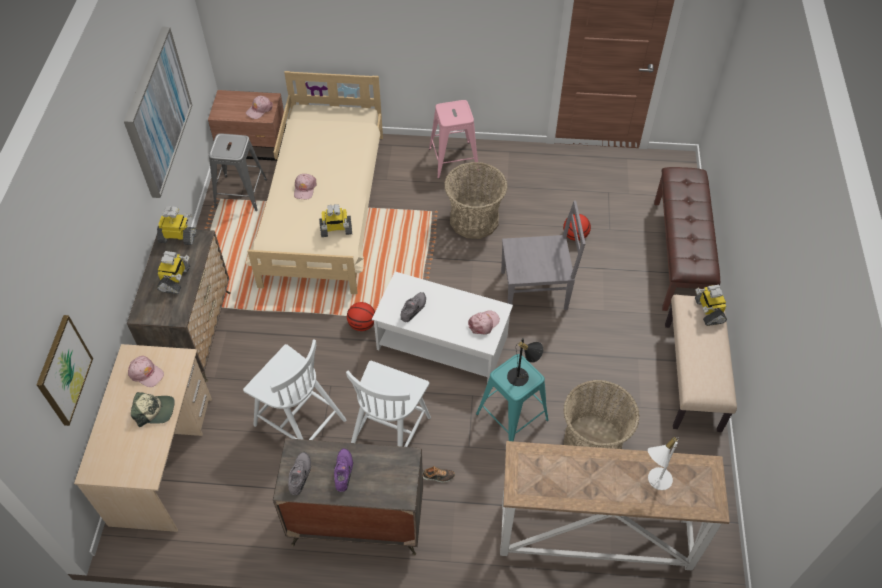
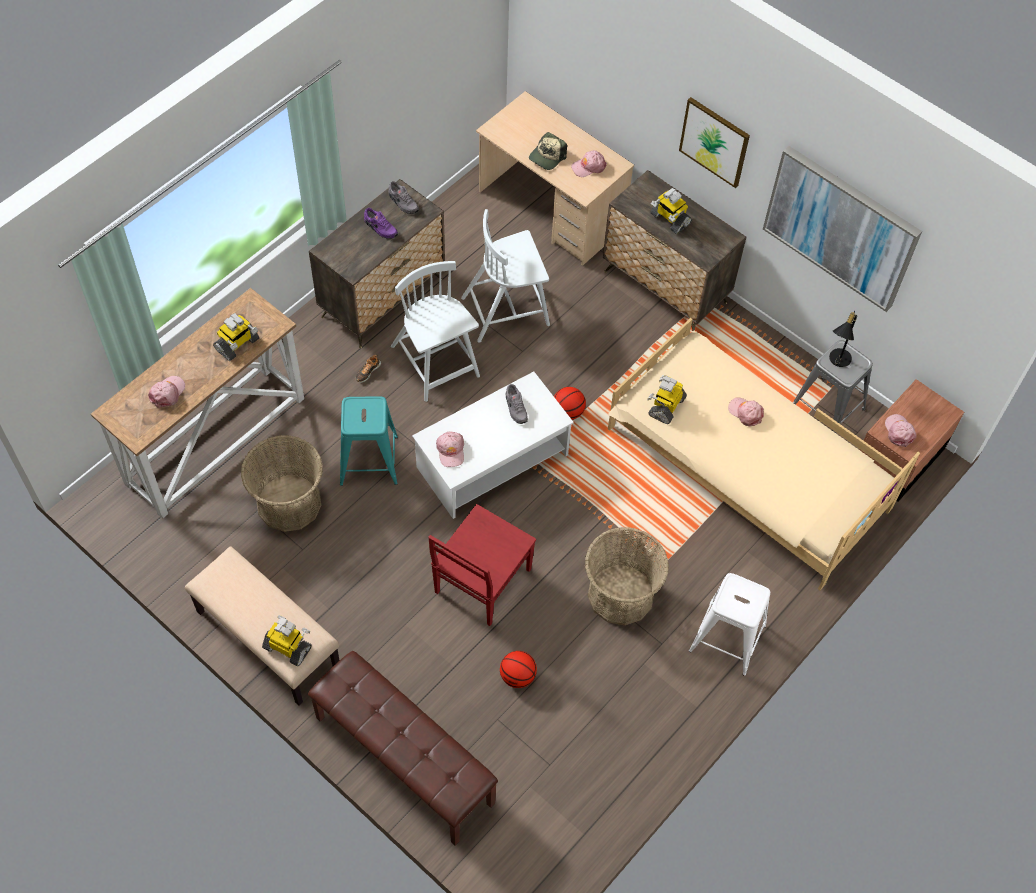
camera: 125 degrees right, 5 degrees up
(63, 370) = (579, 61): picture -> picture (714, 141)
(178, 237) = (721, 244): toy robot -> toy robot (237, 345)
(453, 160) = (727, 638): pink stool -> white stool
(522, 377) = (359, 418): black table lamp -> black table lamp (837, 360)
(536, 290) = (481, 582): grey chair -> red chair
(655, 480) = (167, 393): white table lamp -> pink cap

